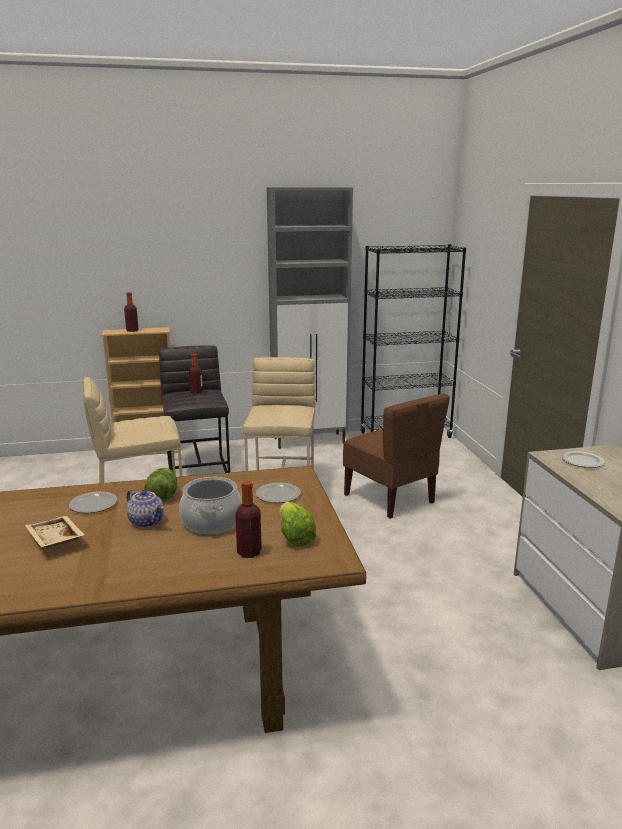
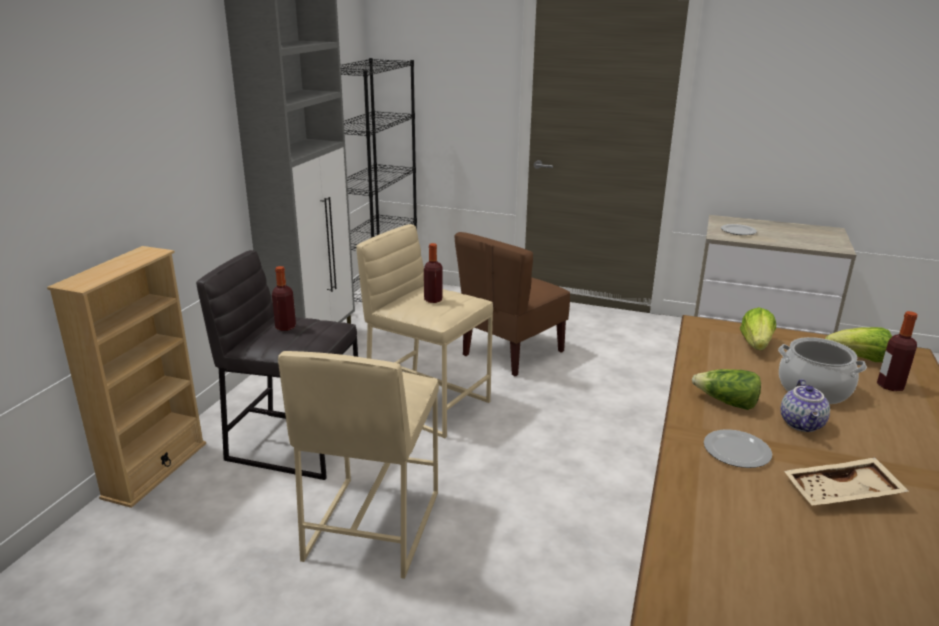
camera: 60 degrees left, 5 degrees up
(132, 330) = (111, 268): bottle -> bottle (433, 300)
(147, 522) = (802, 424): teapot -> teapot turned 120 degrees clockwise
(279, 495) = (756, 345): plate -> lettuce
(390, 498) = (511, 353): brown chair -> brown chair turned 135 degrees clockwise

